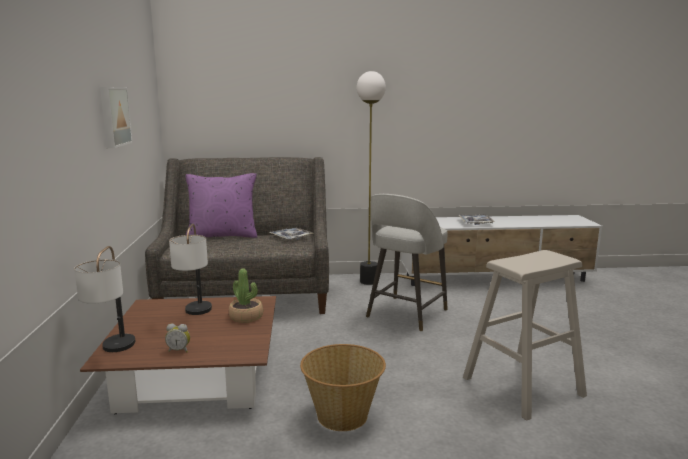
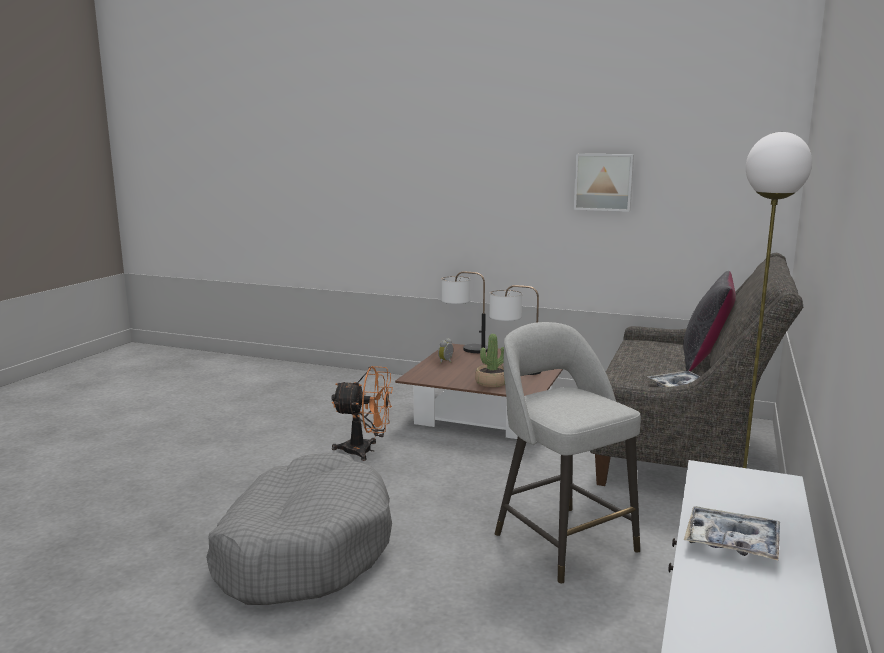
camera: 115 degrees right, 0 degrees up
(222, 235) = (705, 360): purple pillow -> black pillow
(343, 416) = (365, 451): basket -> orange fan
(523, 386) = (303, 549): beige stool -> grey dog bed

